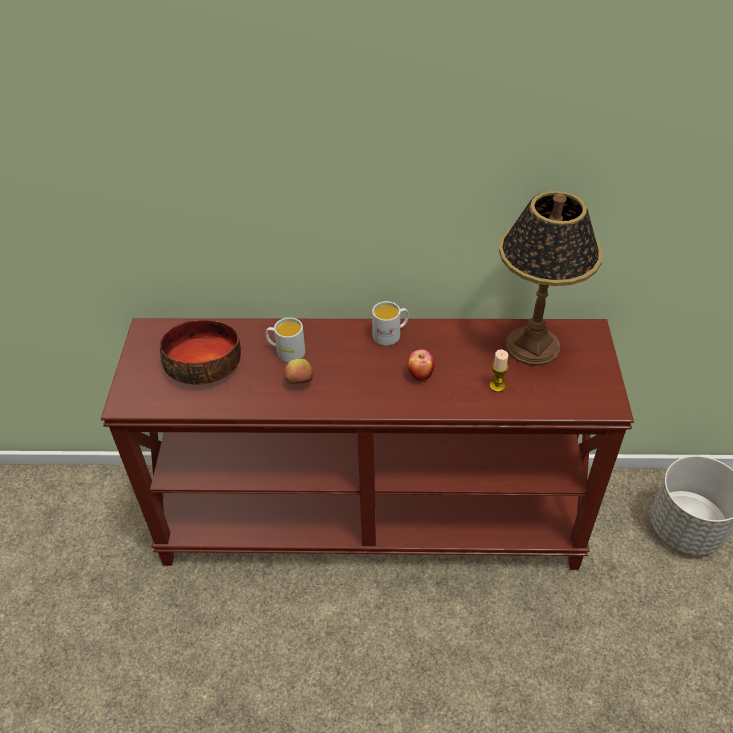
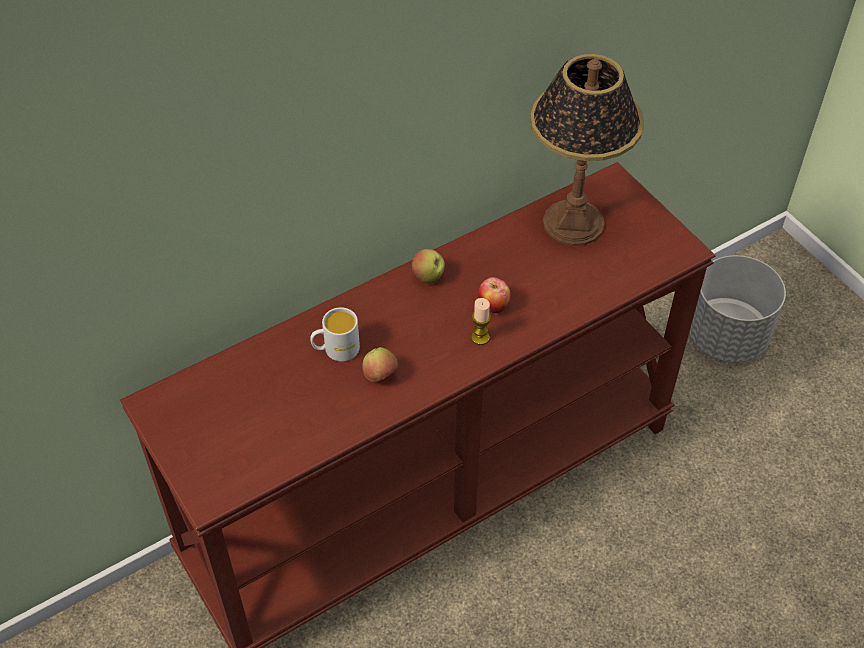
camera: 35 degrees left, 5 degrees up
(204, 363) = (258, 408): bowl -> none
(391, 334) = (428, 277): white mug -> apple
(497, 386) = (574, 281): candle -> candle (480, 337)

